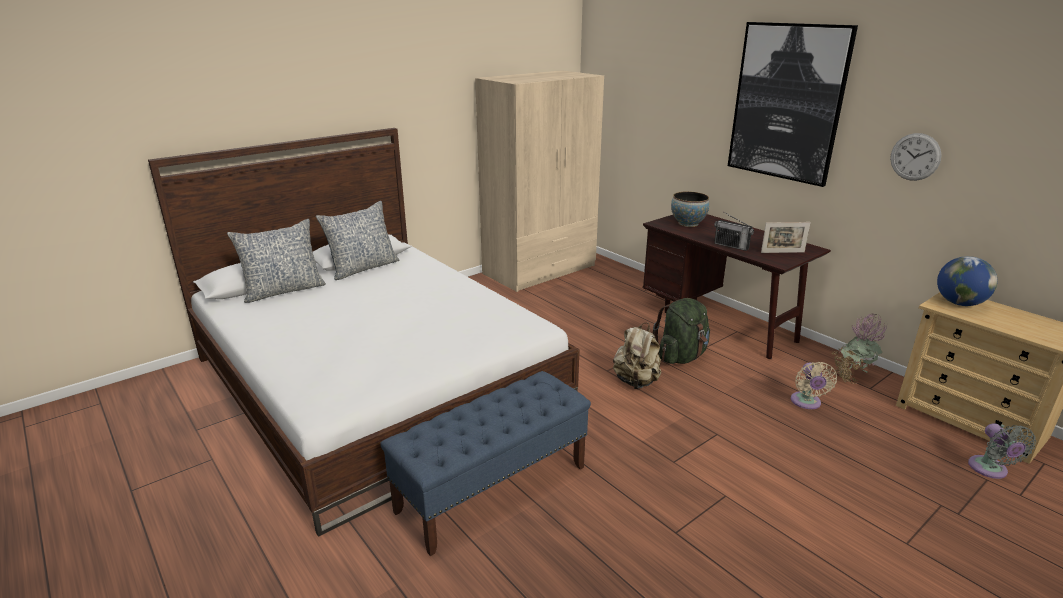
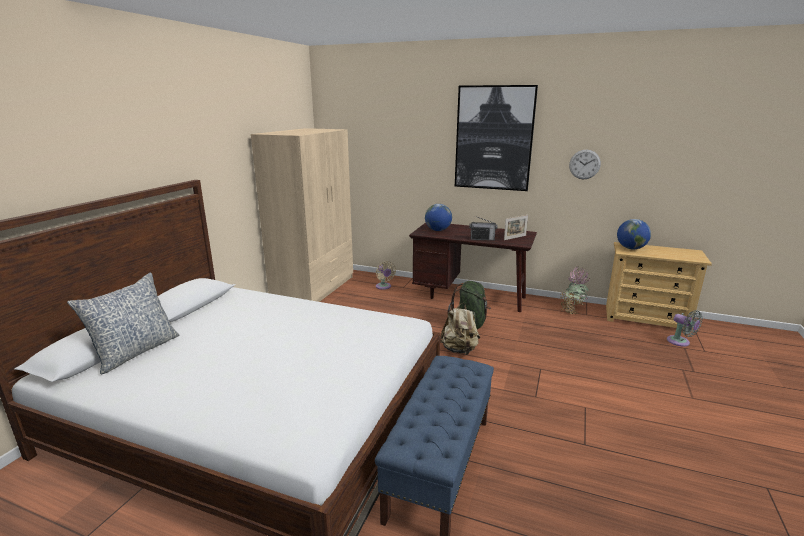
camera: 30 degrees left, 5 degrees down
(363, 268) = (201, 313): pillow -> none
(688, 224) = (438, 230): bowl -> globe
(806, 403) = (565, 333): beige fan -> beige fan (384, 287)

